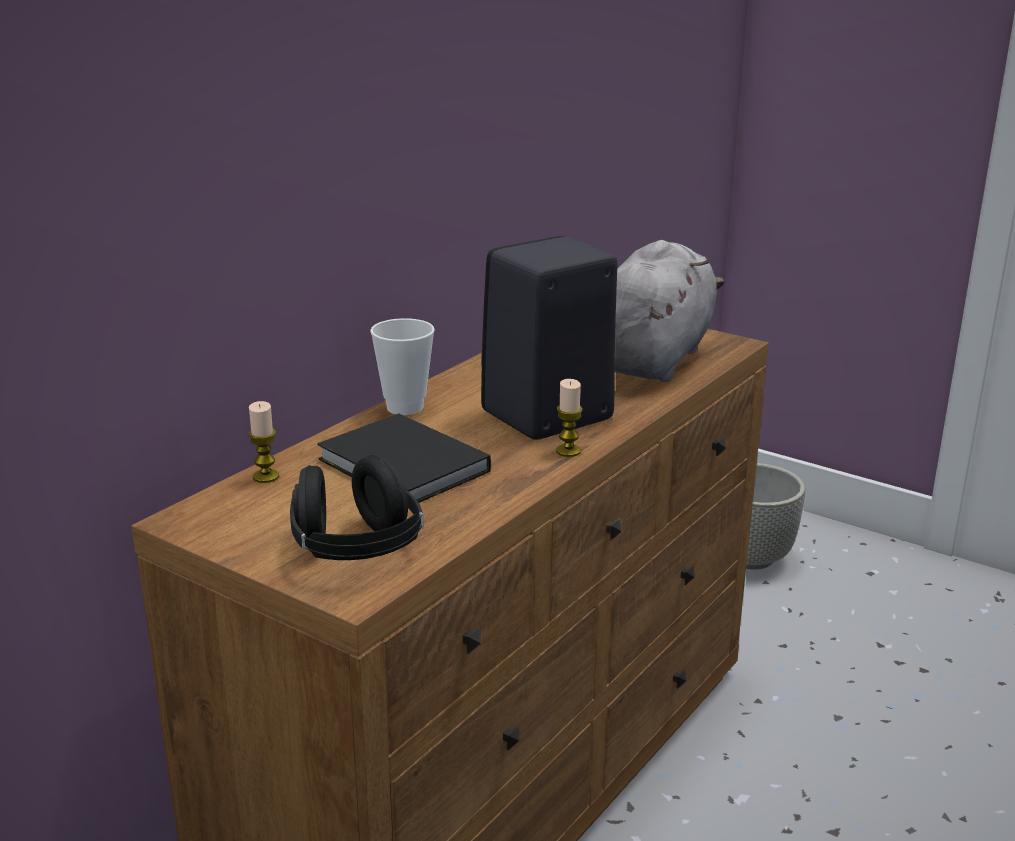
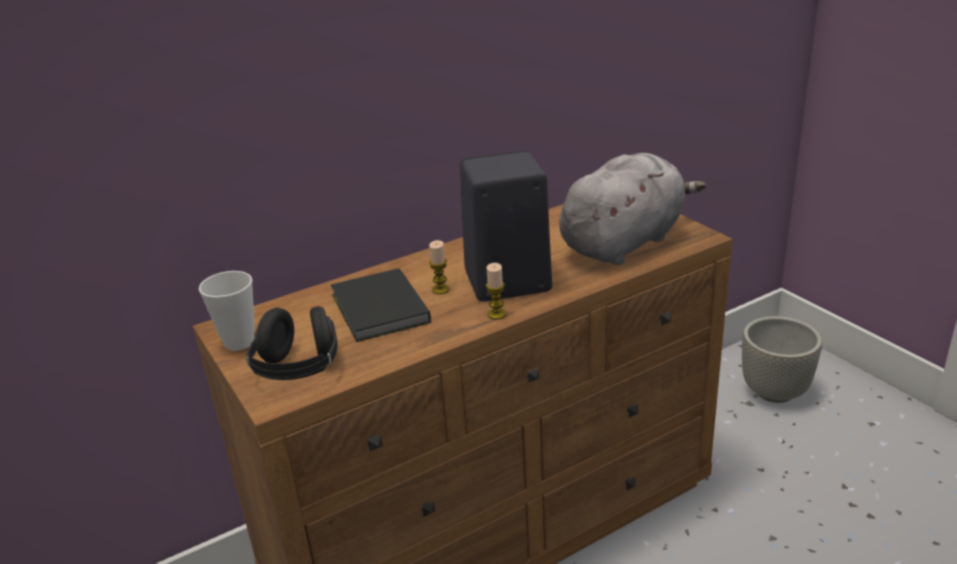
camera: 25 degrees right, 5 degrees up
(266, 476) = (291, 303): candle -> candle (440, 289)
(405, 407) = (418, 262): cup -> cup (239, 342)

